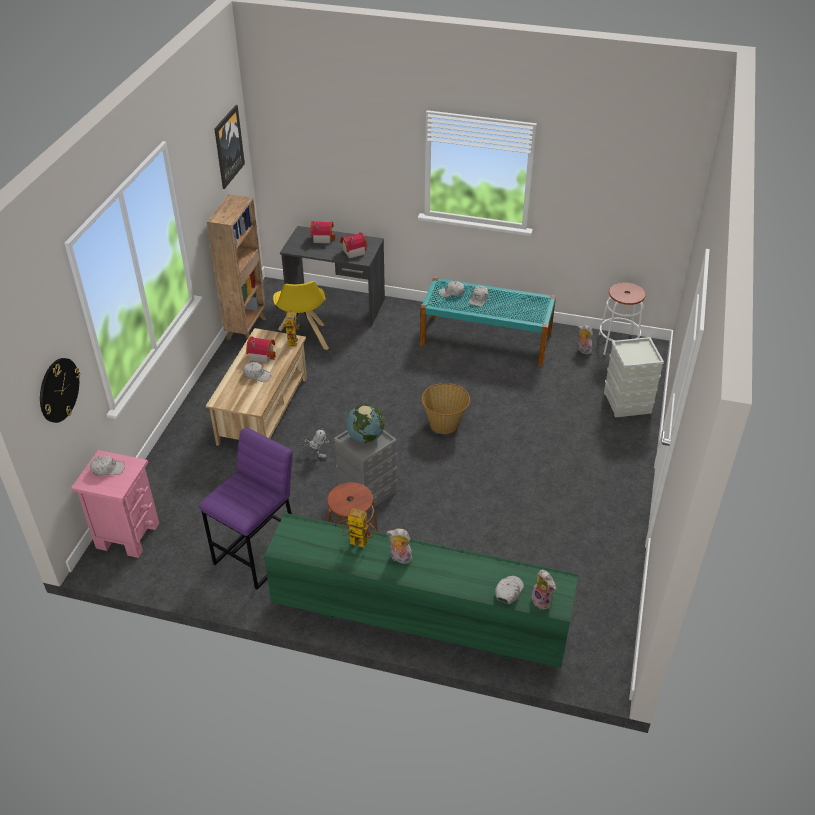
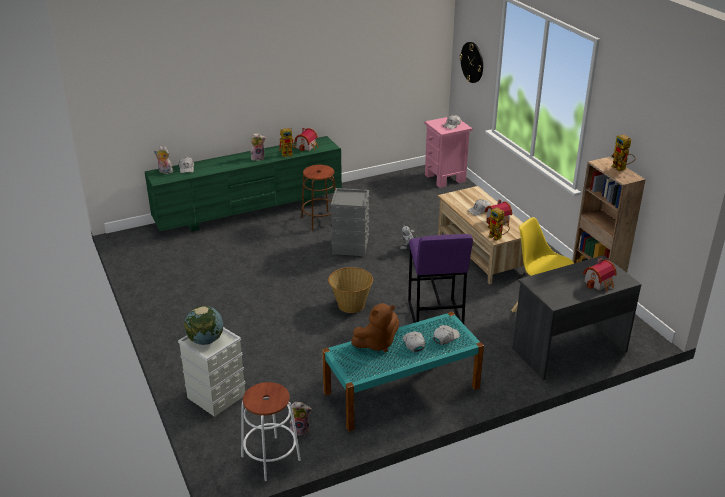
camera: 140 degrees right, 10 degrees down
(224, 208) = (621, 169): none -> toy robot
(228, 146) = (671, 147): picture -> none
(257, 554) = (369, 199): purple stool -> purple stool (435, 317)
(352, 251) = (553, 284): toy house -> toy house (307, 146)
(365, 437) = (352, 200): globe -> globe (205, 340)
(504, 311) = (377, 343): none -> brown plush toy

